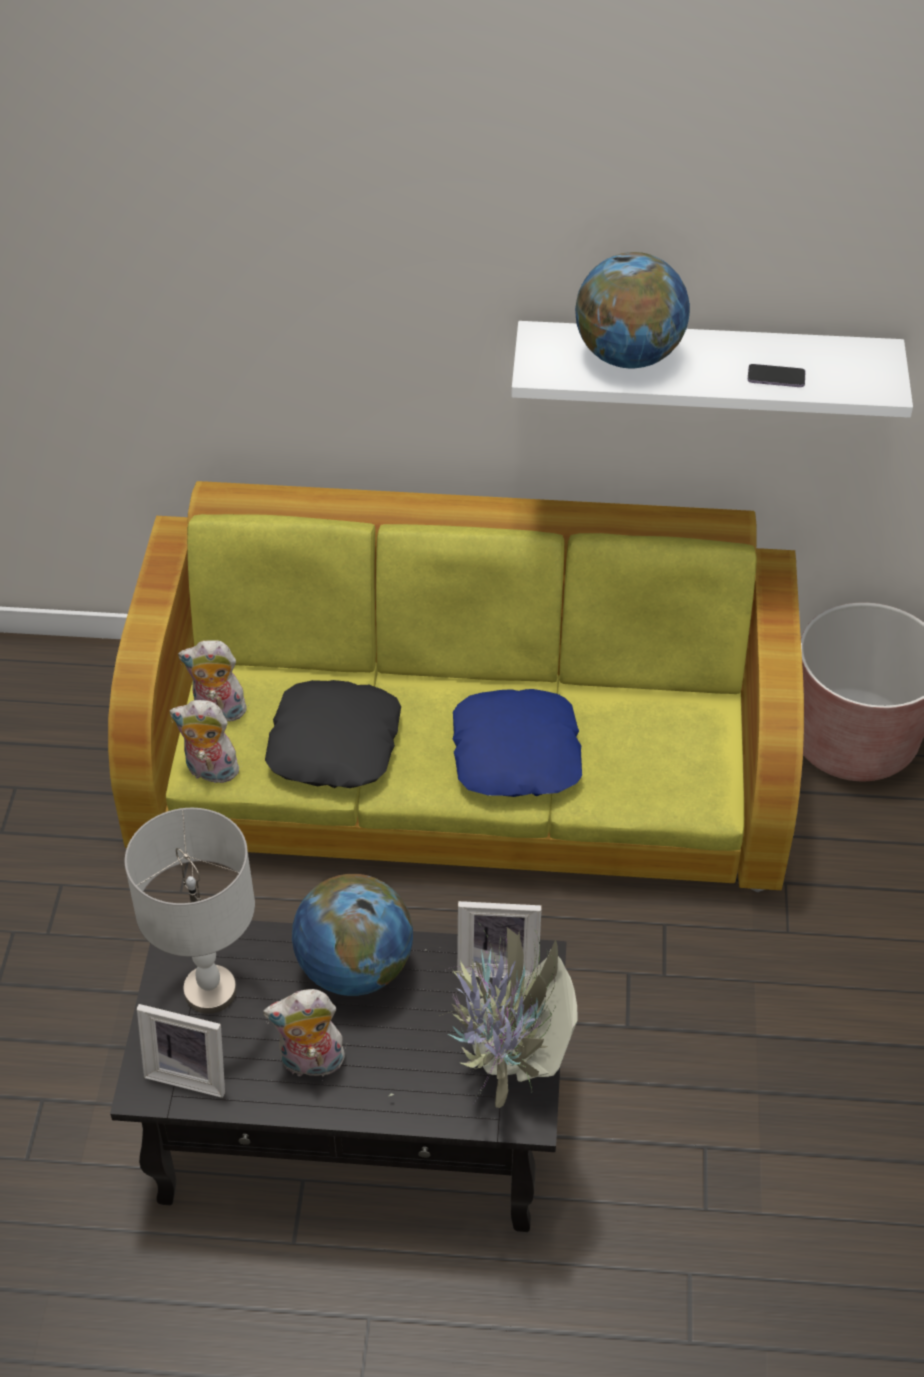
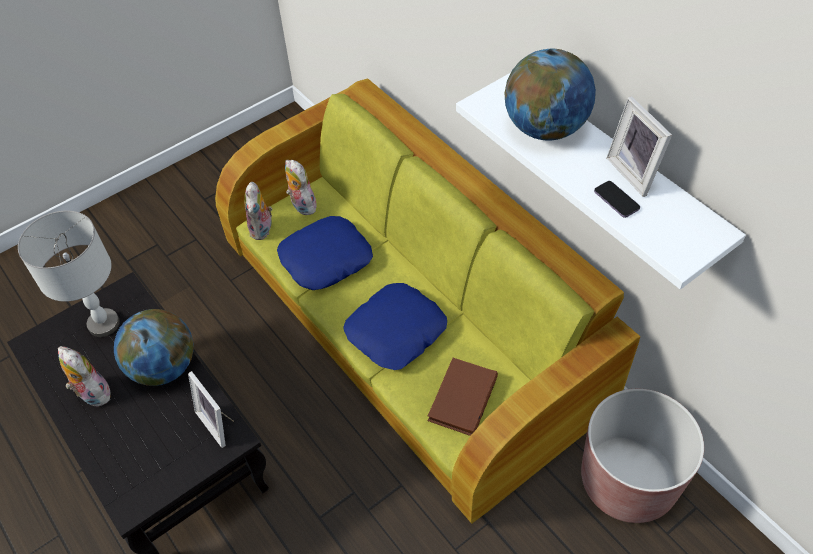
camera: 50 degrees right, 5 degrees up
(190, 1072) = (51, 352): picture frame -> picture frame (635, 172)
(209, 772) = (262, 230): plush toy -> plush toy turned 150 degrees counterclockwise
(333, 744) = (325, 258): black pillow -> blue pillow
(504, 1067) = (153, 475): potted plant -> none
(666, 760) = (461, 398): none -> brown book

